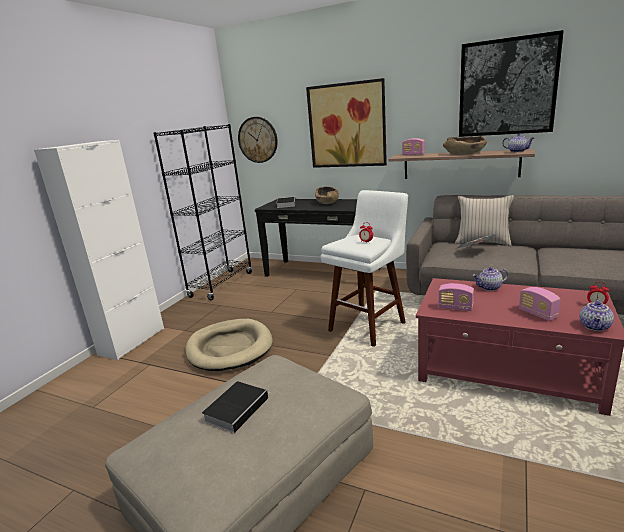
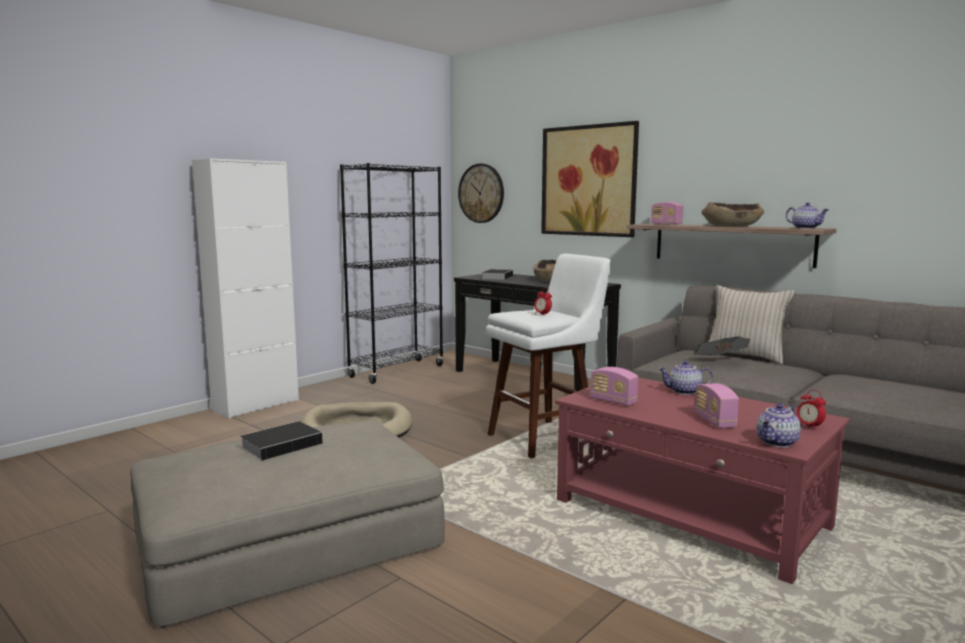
camera: 15 degrees right, 10 degrees down
(507, 87) = (799, 139): picture -> none

